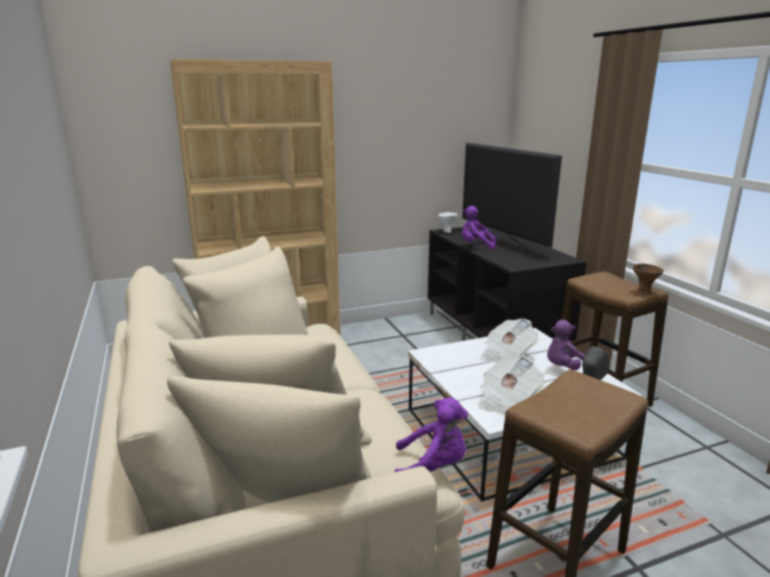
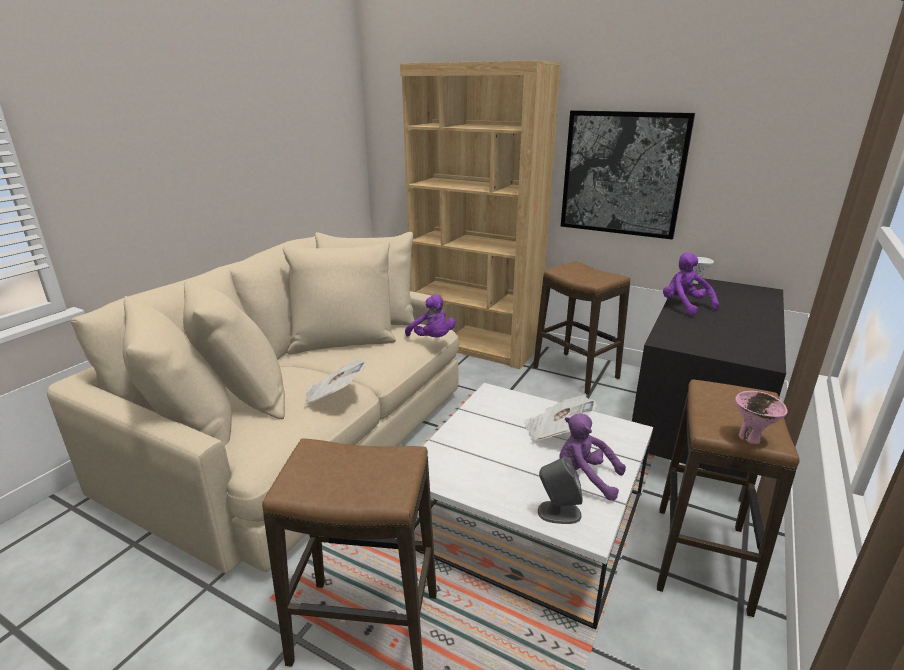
camera: 50 degrees right, 5 degrees up
(376, 157) = (622, 174): none -> picture
(381, 335) = (576, 373): none -> stool
(433, 466) = (272, 458): purple plush toy -> purple plush toy (432, 339)
(502, 241) = (734, 312): television -> none
(506, 400) = (463, 465): newspaper -> newspaper (334, 396)
(643, 292) = (751, 437): brown bowl -> pink bowl

